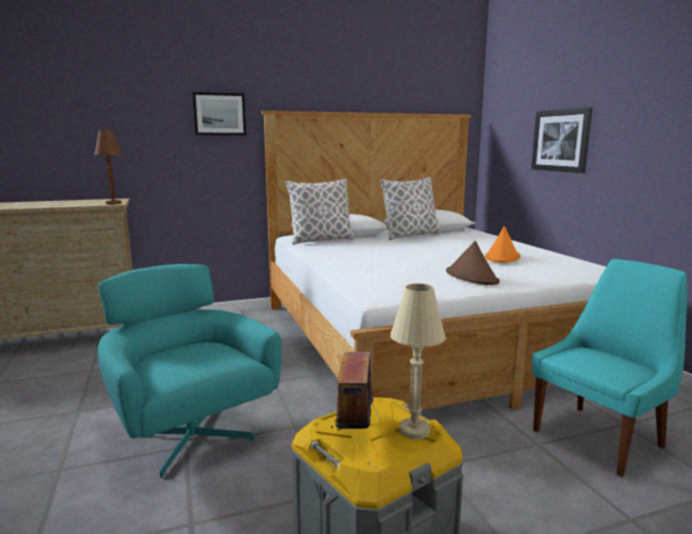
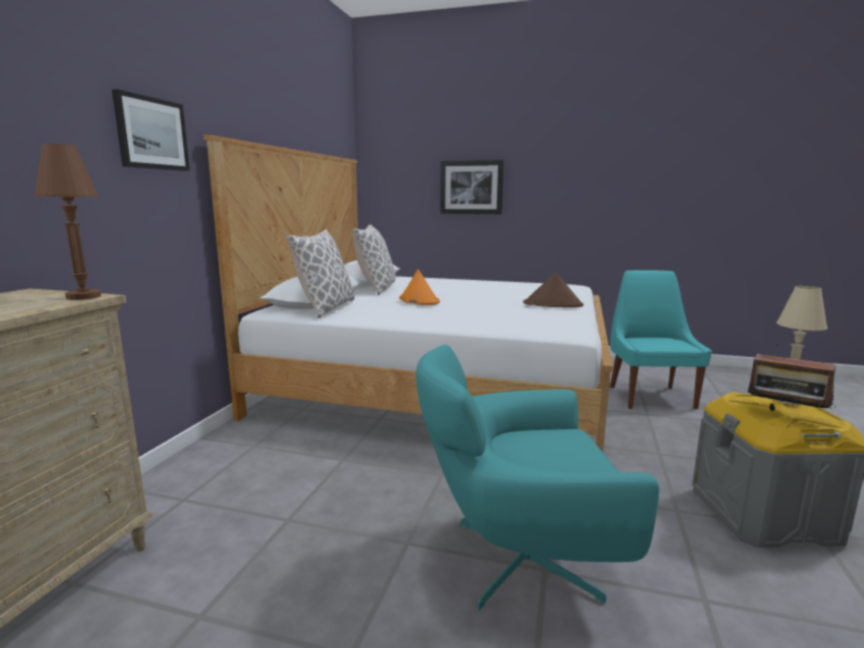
camera: 55 degrees left, 0 degrees up
(502, 257) = (506, 289): orange hat -> orange hat (418, 300)

